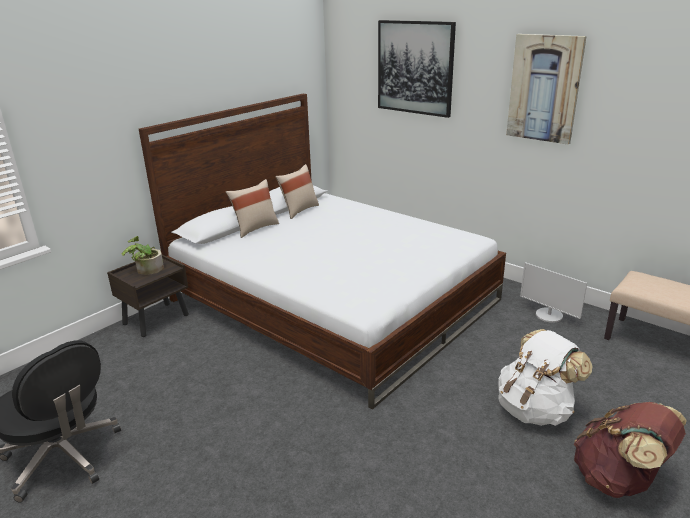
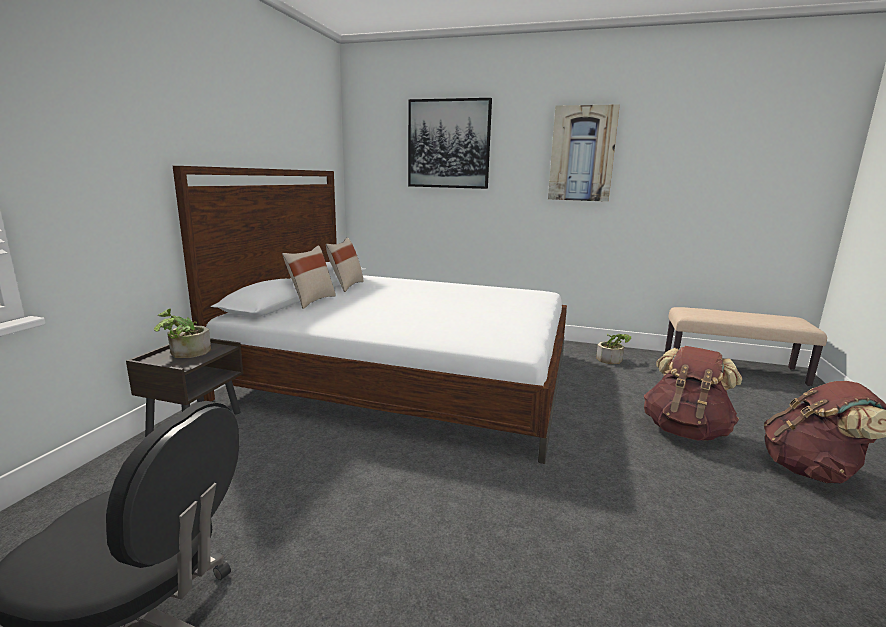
camera: 25 degrees left, 10 degrees down
(535, 409) = (685, 430): white backpack -> brown backpack
(549, 315) = (612, 359): monitor -> potted plant

